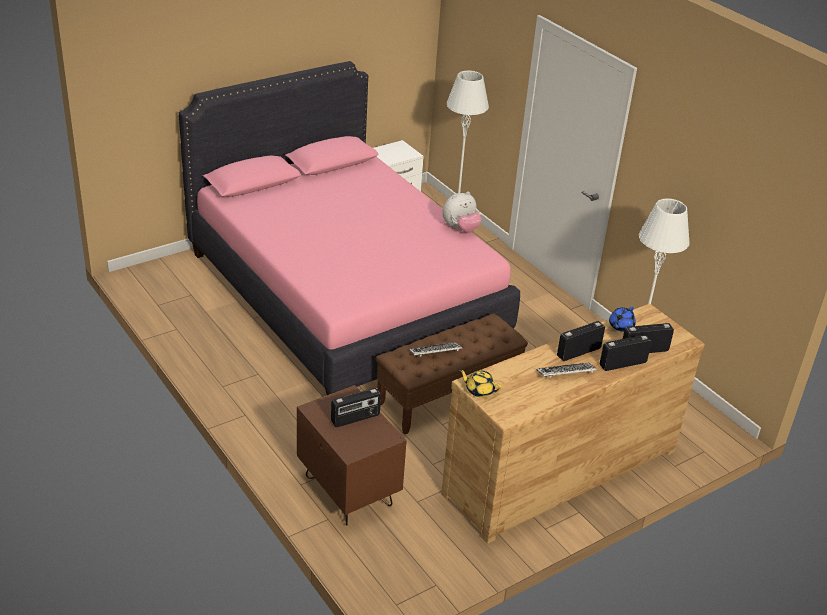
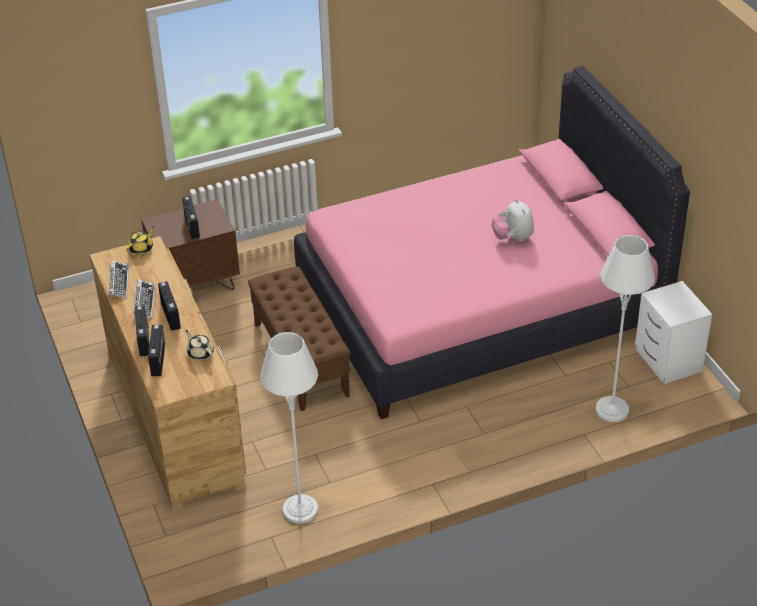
camera: 105 degrees right, 5 degrees up
(435, 352) = (290, 299): keyboard -> keyboard (119, 282)
(460, 229) = (456, 311): plush toy -> plush toy (513, 238)
(620, 326) = (200, 353): blue teapot -> beige teapot

